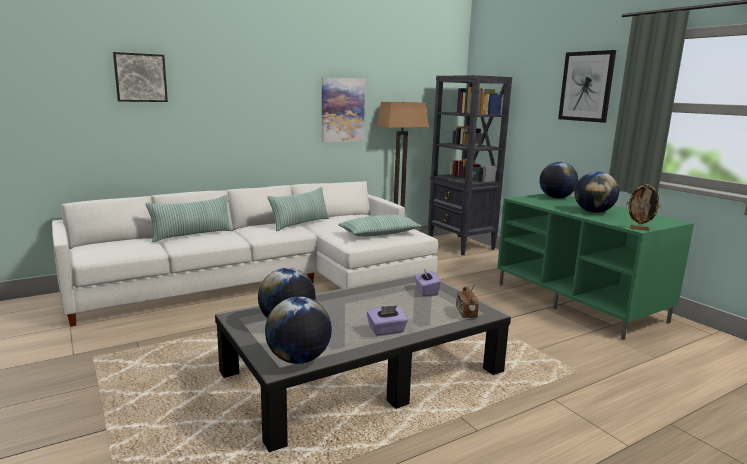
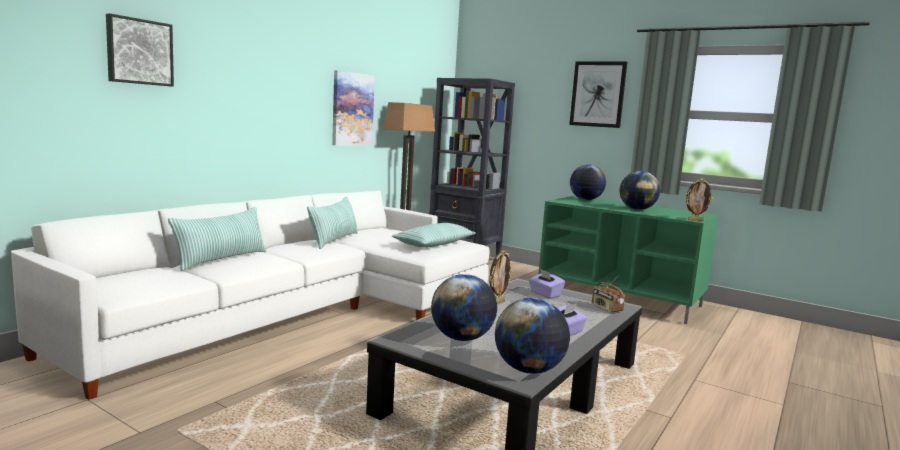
camera: 25 degrees left, 5 degrees down
(368, 294) = (497, 302): none -> picture frame

